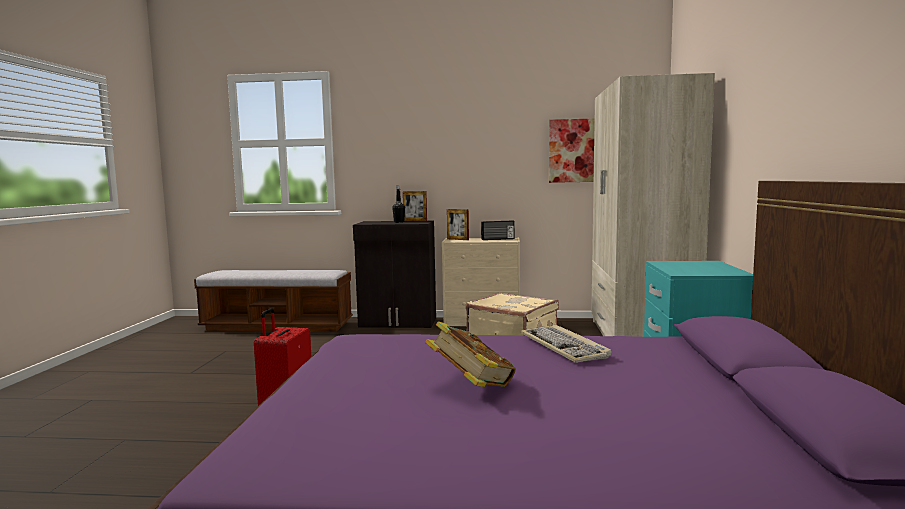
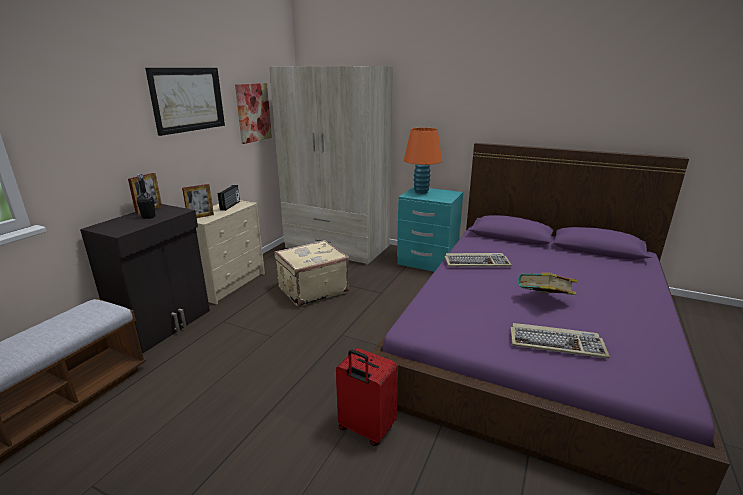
camera: 70 degrees left, 15 degrees up
(345, 396) = (556, 343): none -> keyboard
(483, 133) = (188, 99): none -> picture
(695, 264) = (421, 192): none -> orange table lamp

